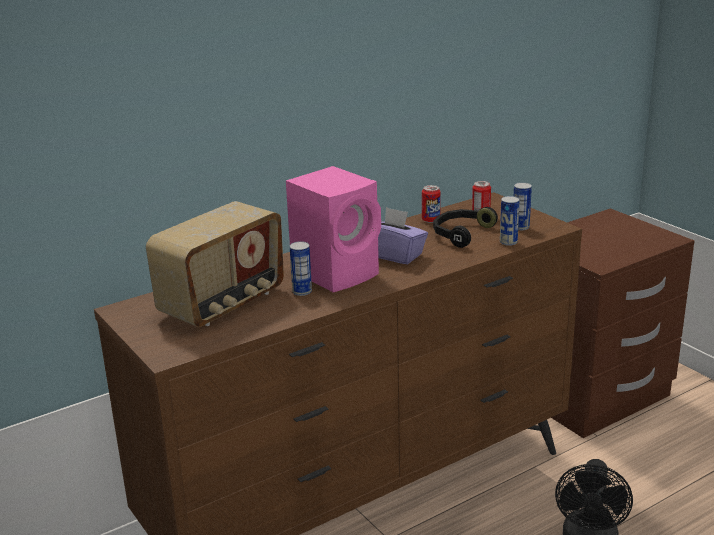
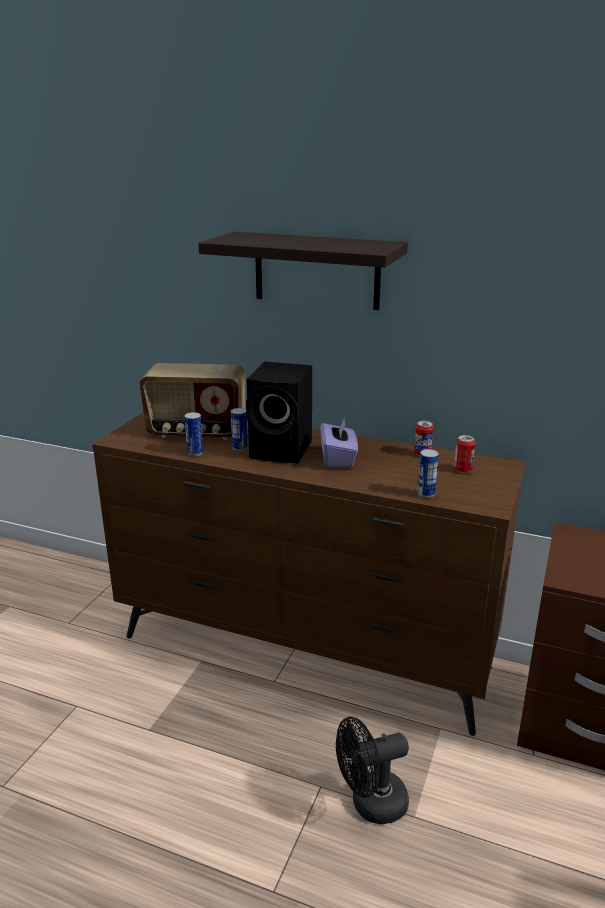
camera: 55 degrees right, 0 degrees up
(289, 60) = (316, 270): none -> shelf
(338, 273) = (283, 450): pink speaker -> black speaker
(460, 234) = (414, 471): black headphones -> none
(520, 227) = (466, 491): can -> can (195, 453)

